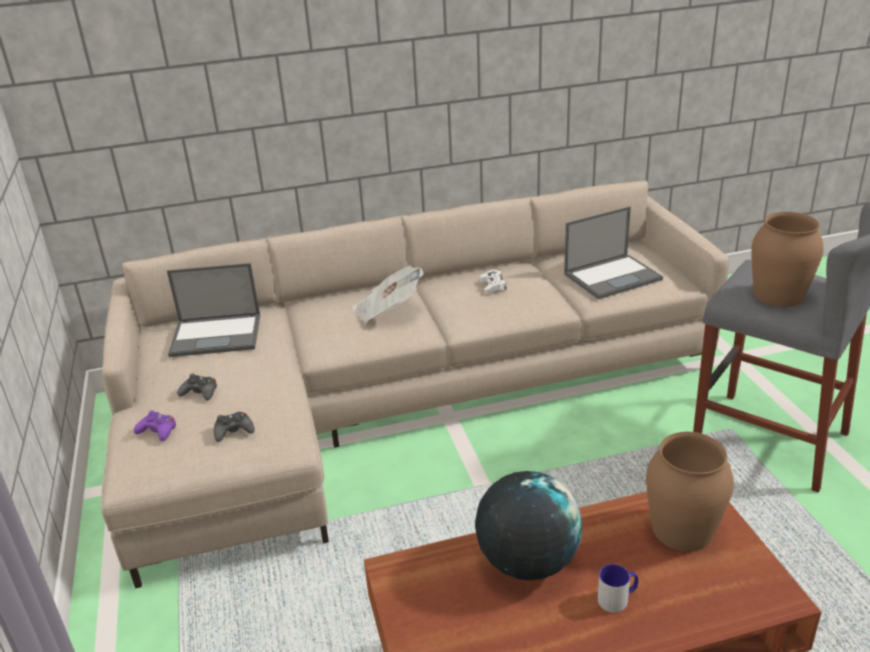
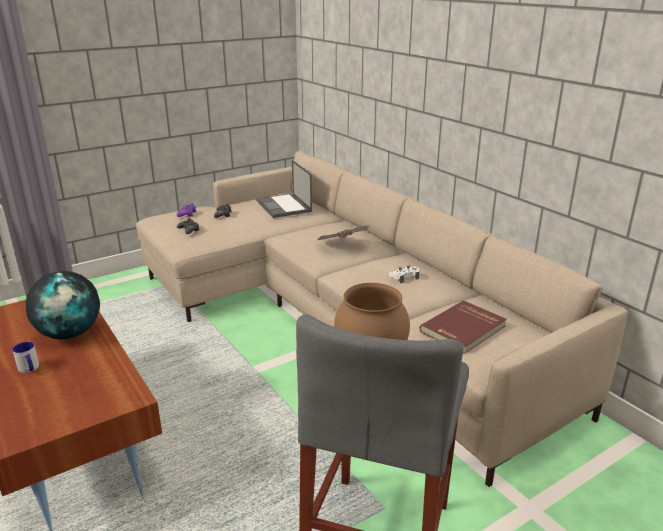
camera: 70 degrees right, 5 degrees down
(613, 276) = (464, 329): laptop -> red book
(682, 529) = (93, 391): brown vase -> none

